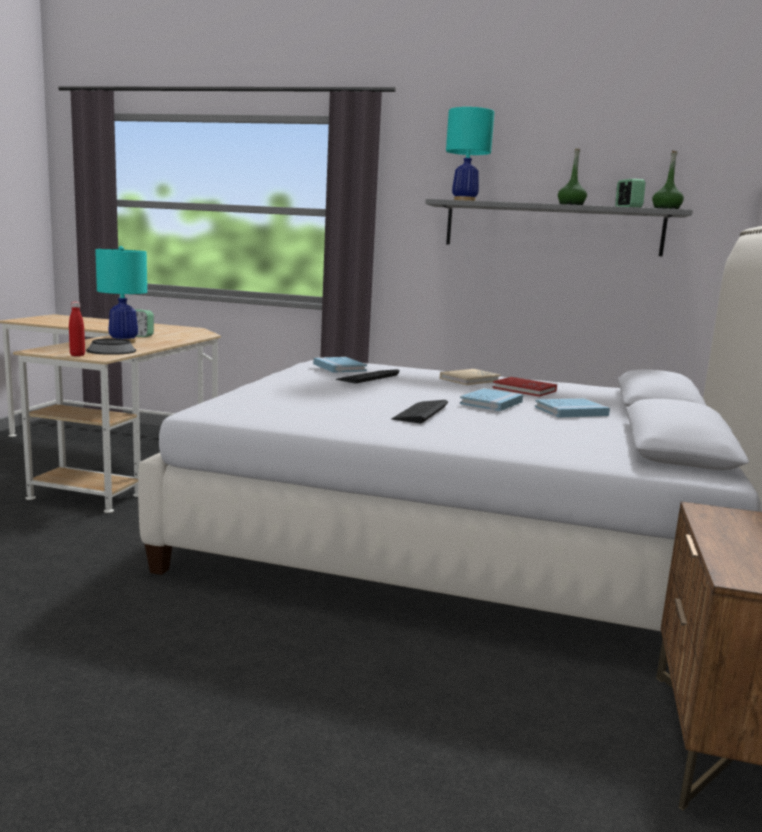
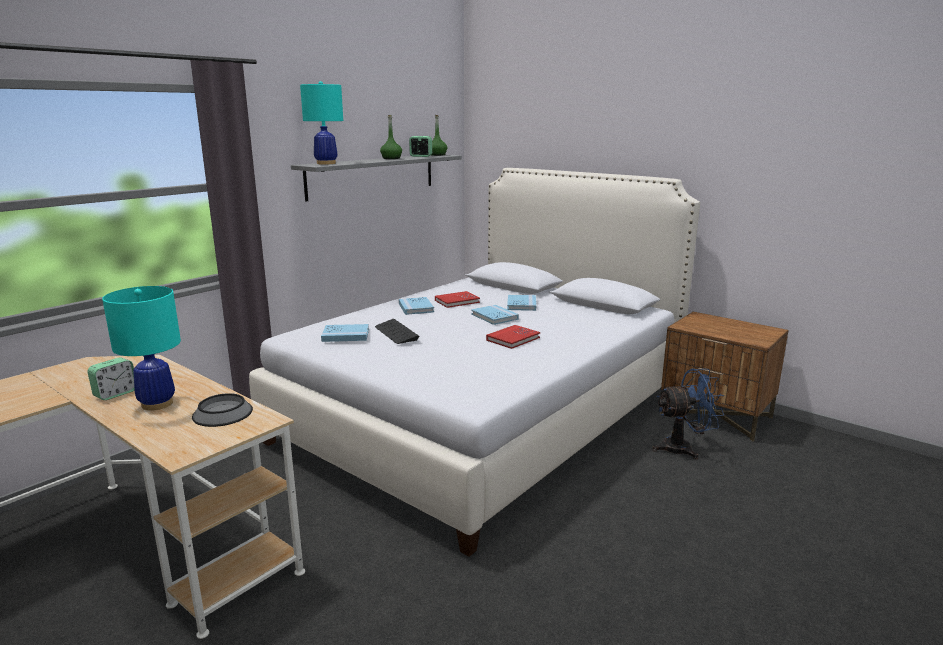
camera: 65 degrees left, 5 degrees up
(77, 355) = (241, 432): red bottle -> none
(420, 413) = (513, 339): keyboard -> red book
(469, 380) = (416, 308): beige book -> blue book
(543, 709) = (683, 448): none -> blue fan

